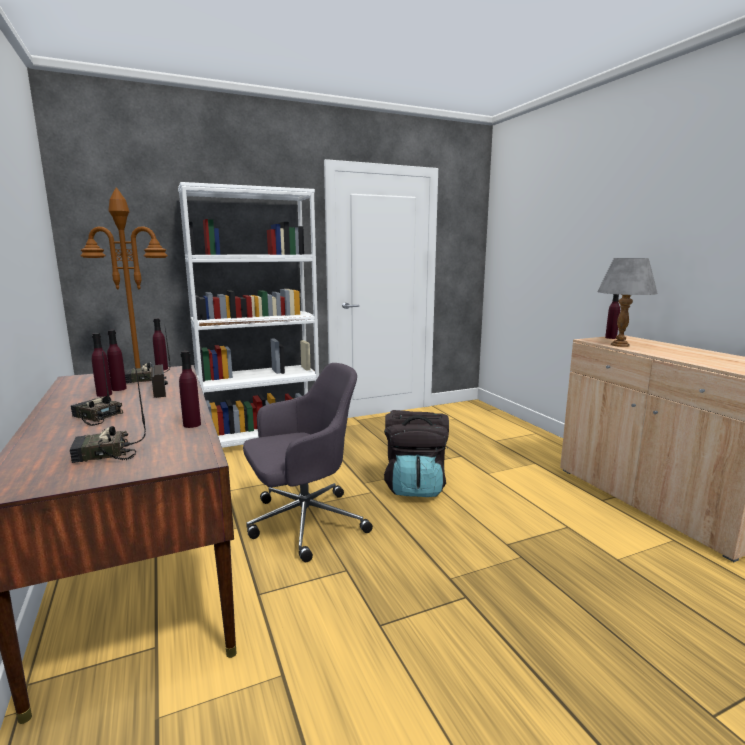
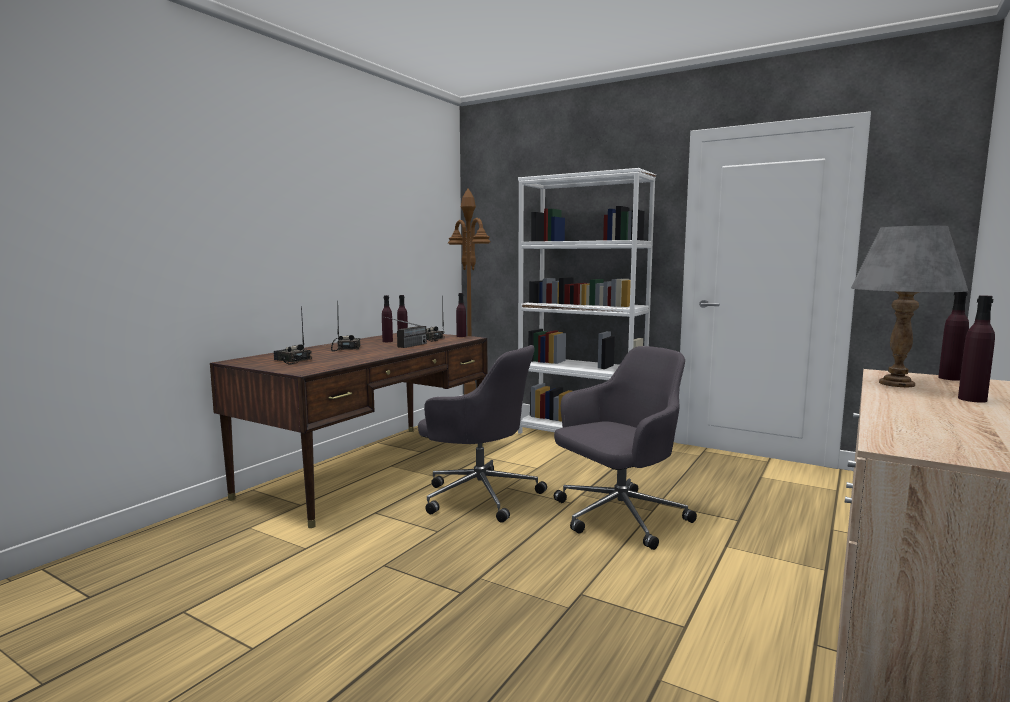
camera: 55 degrees right, 5 degrees down
(192, 424) = (358, 360): purple bottle -> purple bottle (972, 399)
(415, 486) = (618, 517): black backpack -> grey office chair

